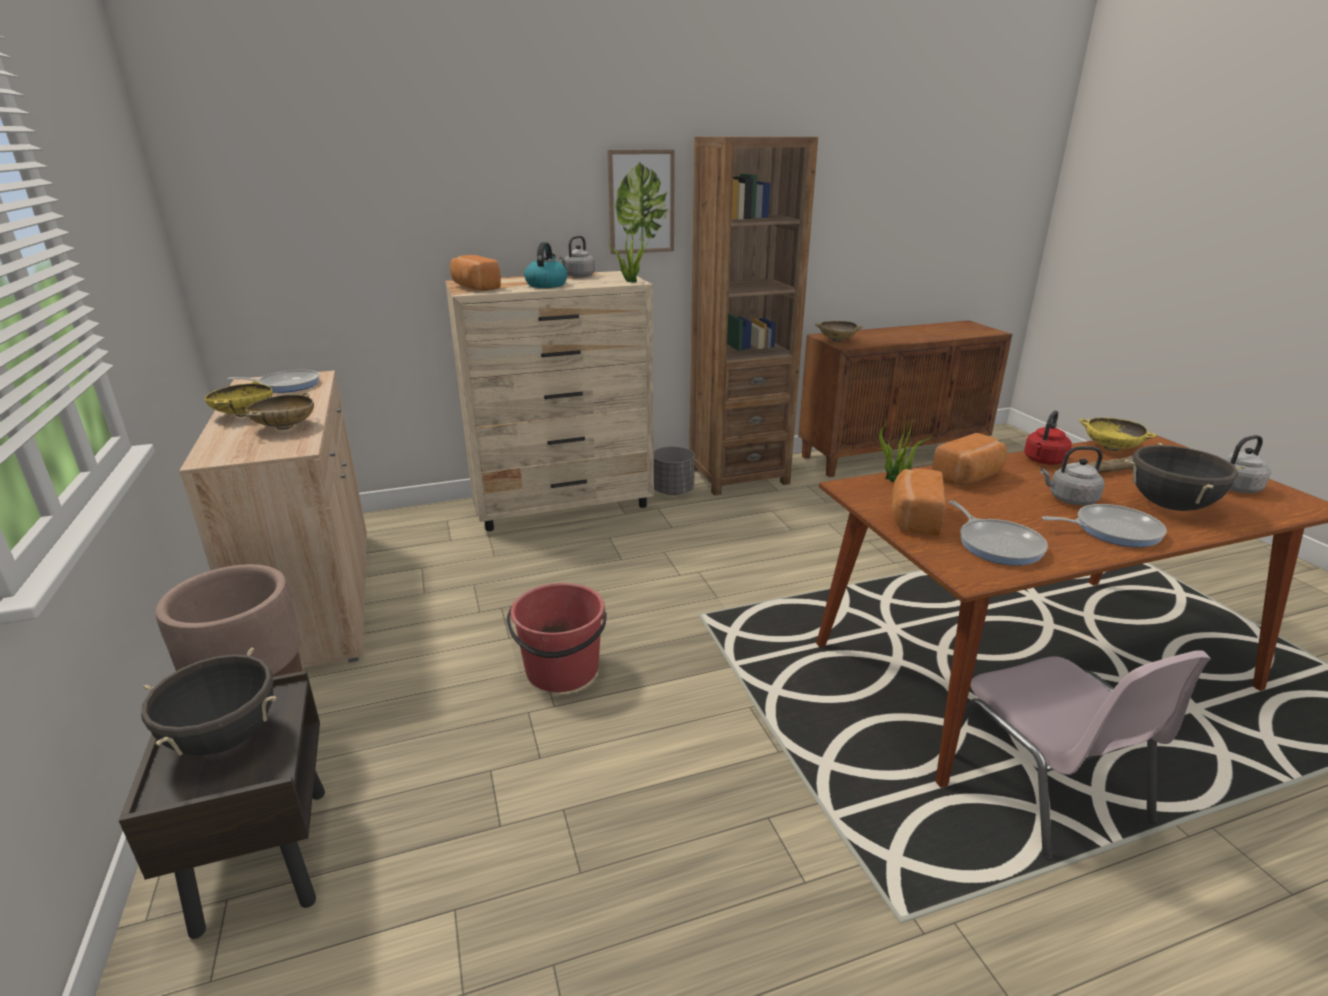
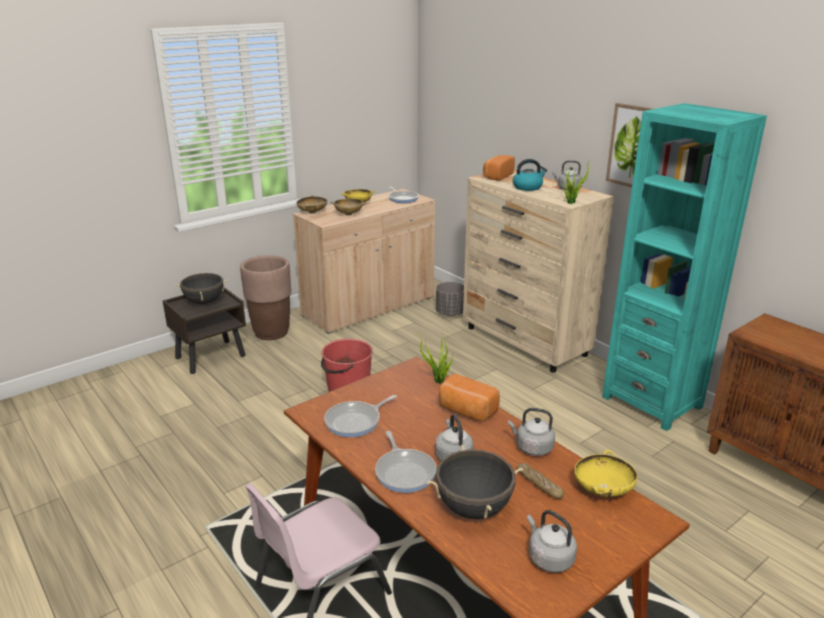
camera: 70 degrees right, 0 degrees up
(673, 491) = (590, 378): grey planter -> grey planter (450, 313)
(738, 476) = (652, 402): brown bookcase -> turquoise bookcase
(837, 340) = (762, 328): beige bowl -> beige bowl (312, 212)
(913, 518) = (378, 391): bread -> none
(1043, 461) = (532, 448): red kettle -> grey kettle

